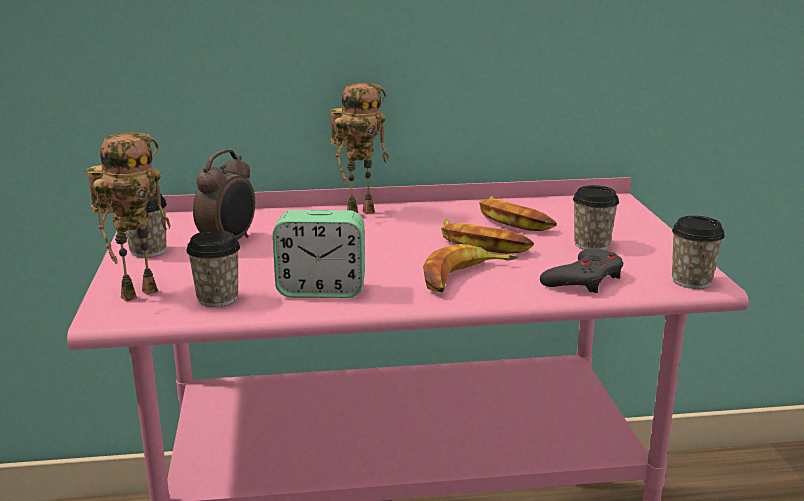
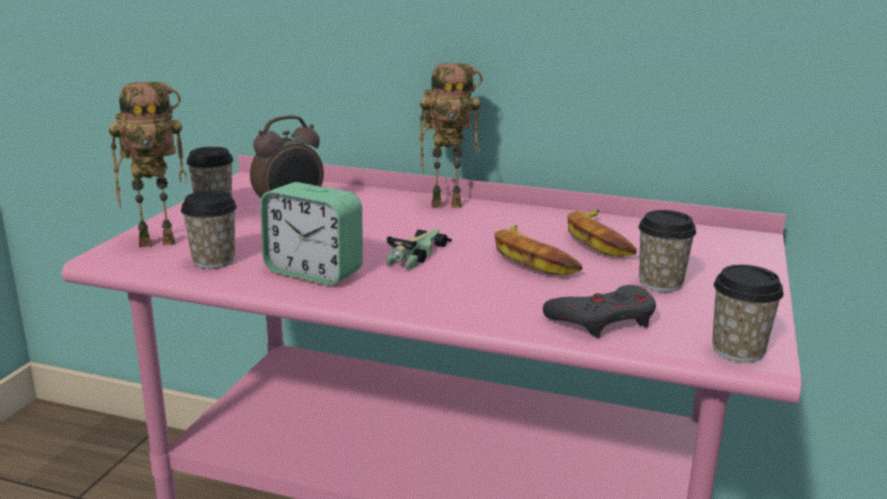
camera: 25 degrees right, 0 degrees up
(387, 258) = (417, 254): none -> toy car
(464, 277) = (470, 289): banana -> none

